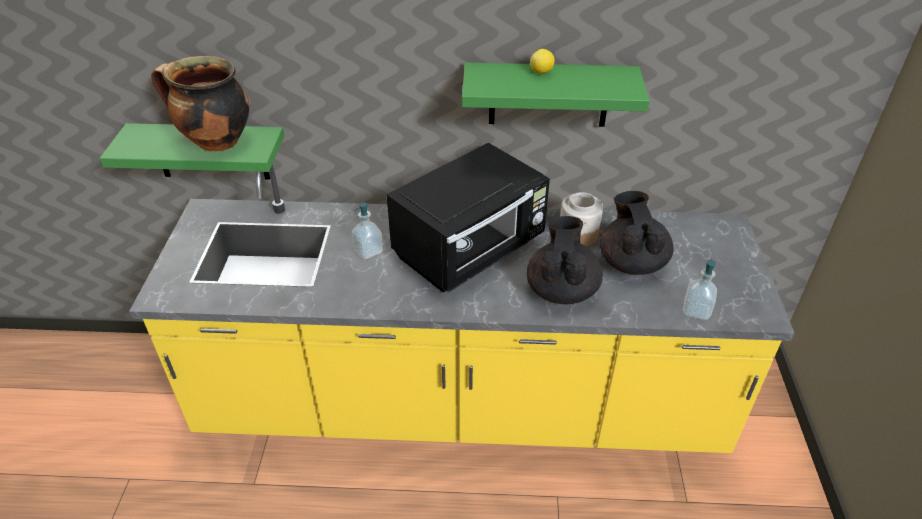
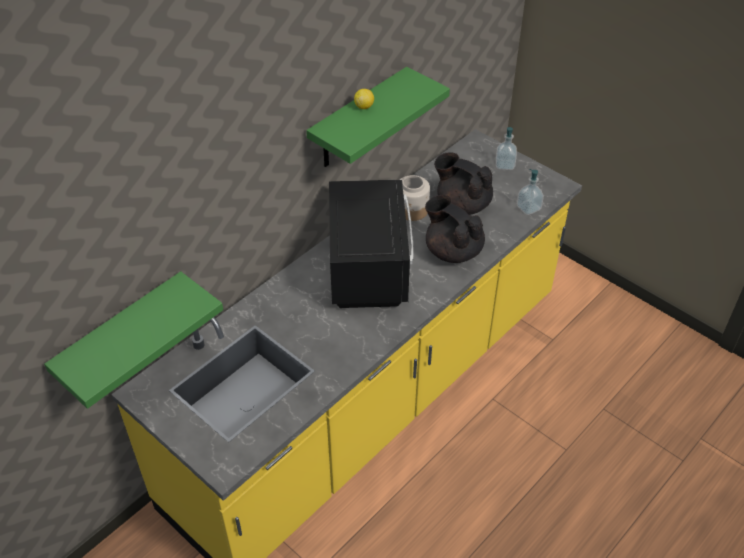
camera: 50 degrees left, 5 degrees up
(215, 142) = (155, 319): cooking pot -> none
(368, 251) = (310, 320): soap dispenser -> soap dispenser (505, 165)

